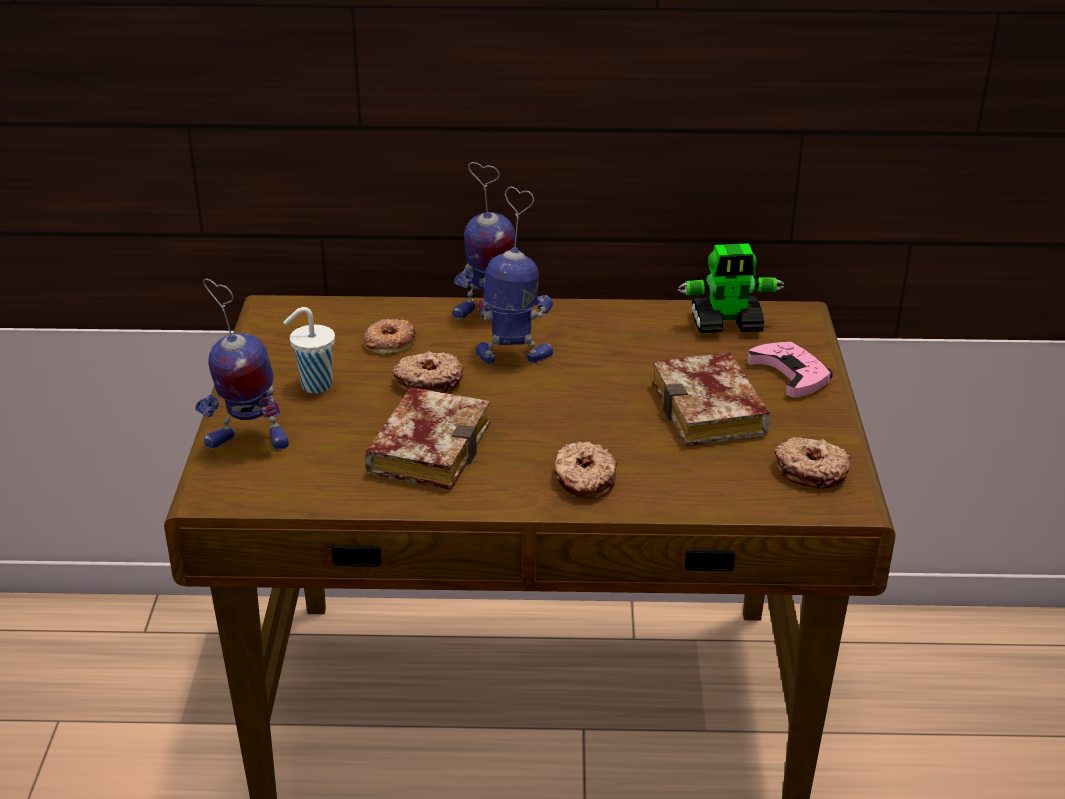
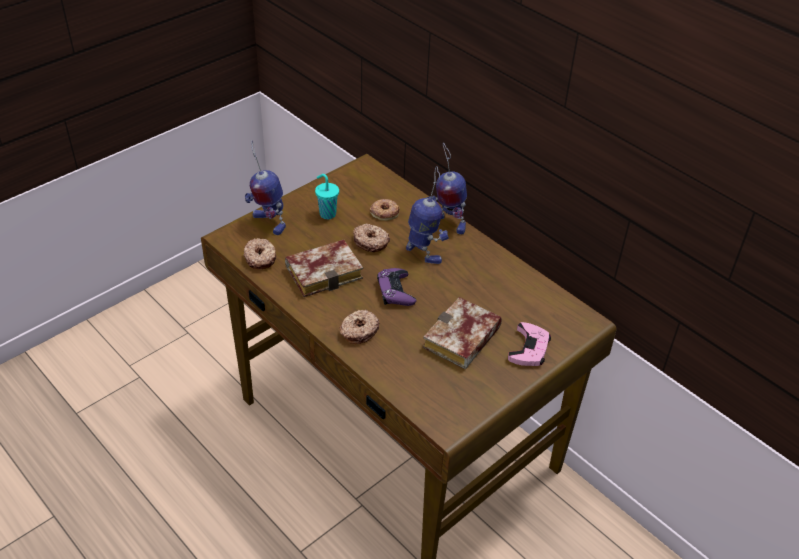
camera: 45 degrees right, 10 degrees up
(314, 386) = (327, 214): white cup -> turquoise cup
(552, 412) = (395, 291): none -> purple game controller
(727, 324) = (543, 303): toy robot -> none
(811, 471) = (456, 400): donut -> donut (261, 258)

